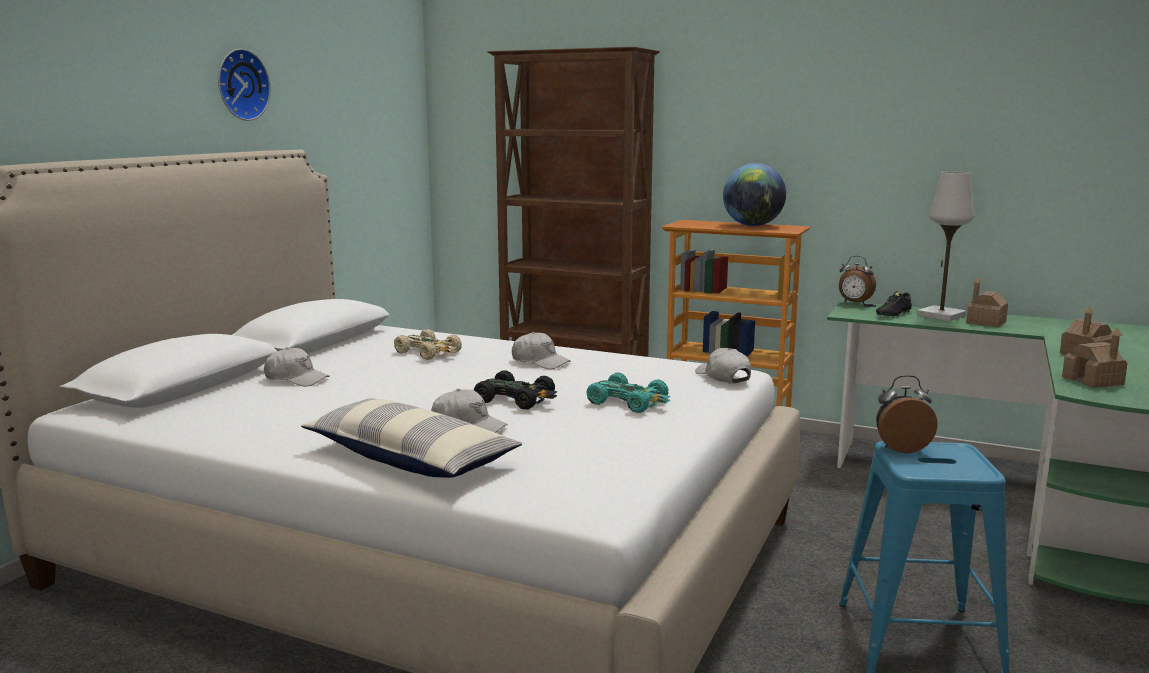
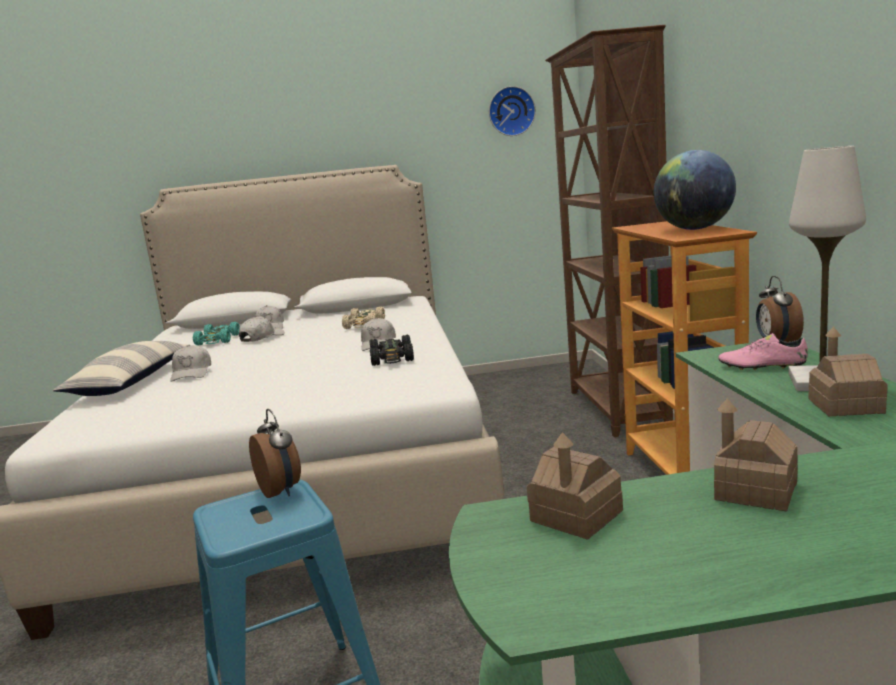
camera: 60 degrees right, 0 degrees up
(240, 85) = (352, 122): wall clock -> wall clock (511, 111)
(516, 400) = (269, 365): black toy car -> black toy car (392, 358)
(629, 402) = (296, 385): turquoise toy car -> turquoise toy car (218, 340)
(723, 377) = (411, 386): white cap -> white cap (262, 338)
(893, 314) = (762, 366): black shoe -> pink shoe

